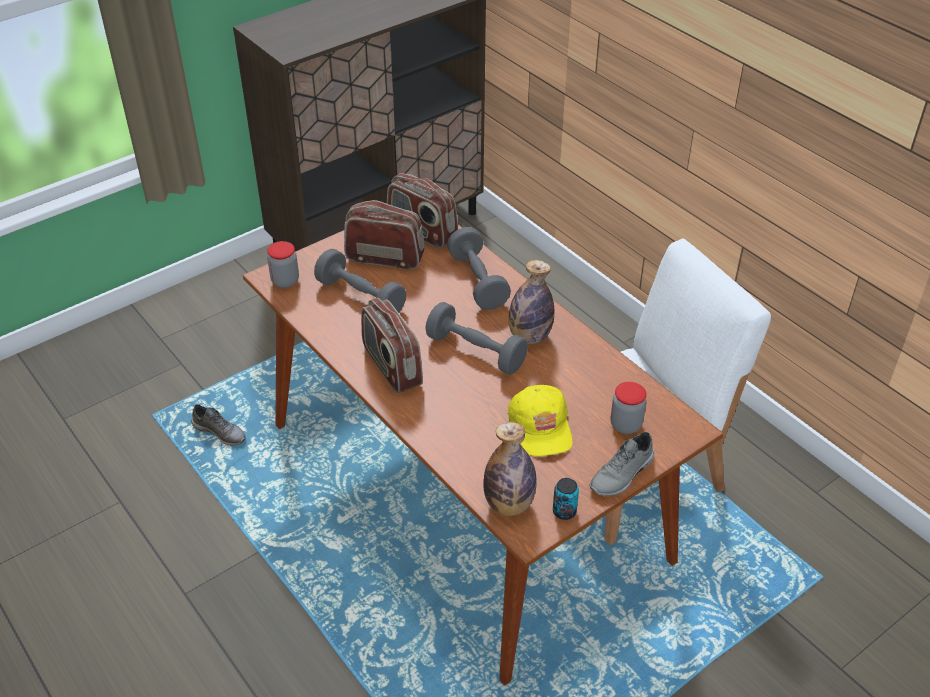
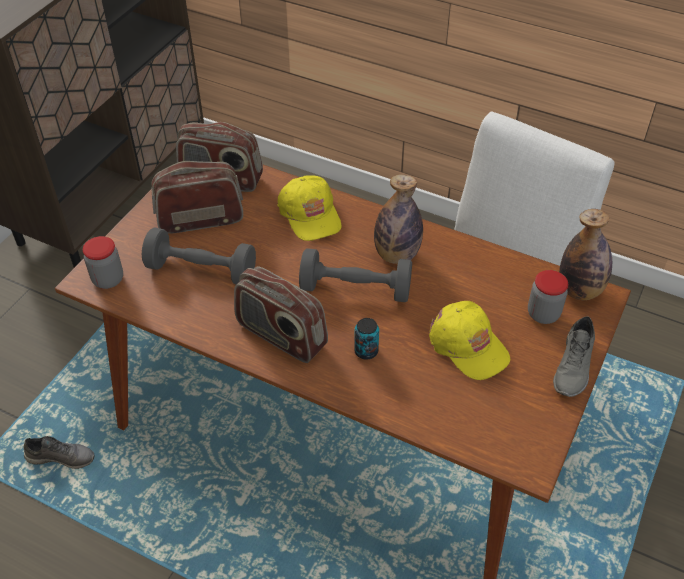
camera: 25 degrees left, 5 degrees up
(478, 281) = (310, 214): grey dumbbell -> yellow cap
(509, 504) = (492, 441): bottle -> bottle (579, 290)
(564, 511) = (548, 427): can -> can (366, 351)

